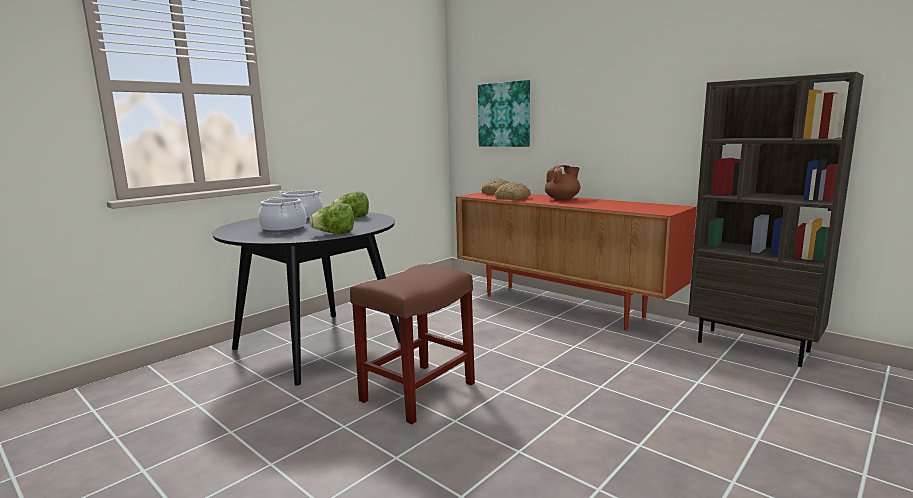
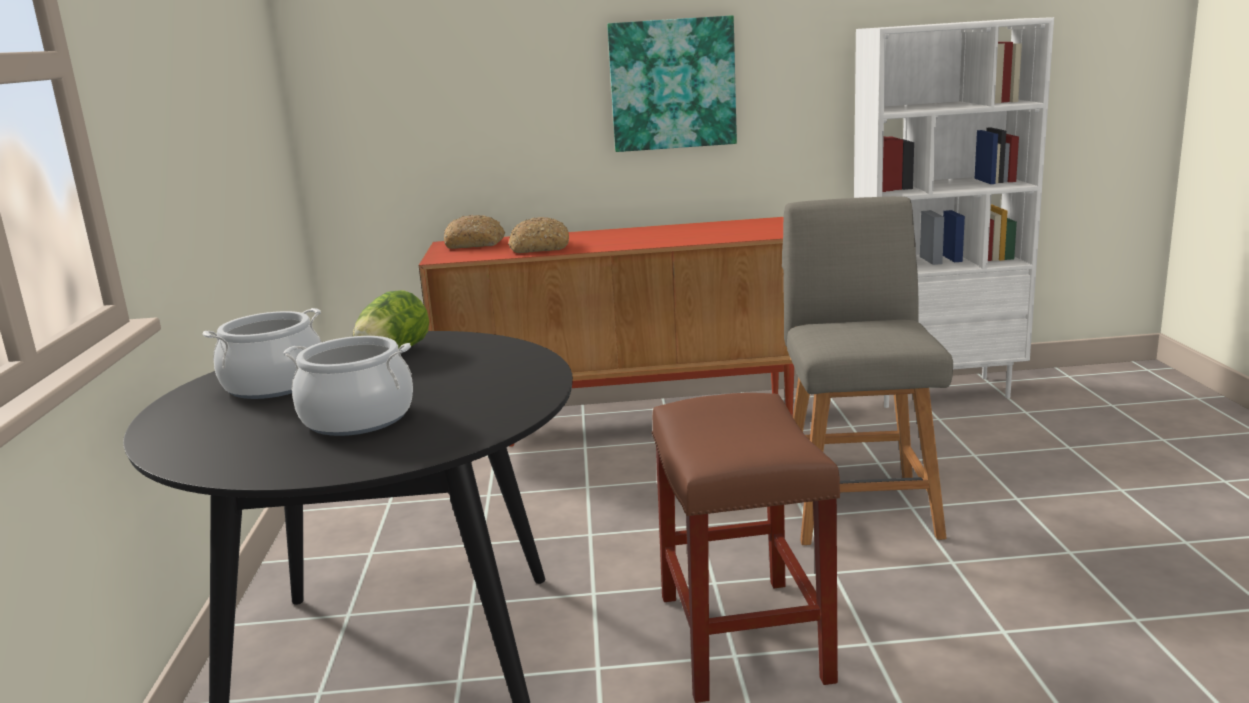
camera: 45 degrees left, 5 degrees up
(335, 234) = (520, 392): lettuce -> none
(504, 114) = (447, 85): picture -> picture (672, 84)
(562, 199) = (627, 235): brown teapot -> none
(575, 374) = (858, 506): none -> grey chair
(753, 346) = (937, 391): brown bookcase -> white bookcase

